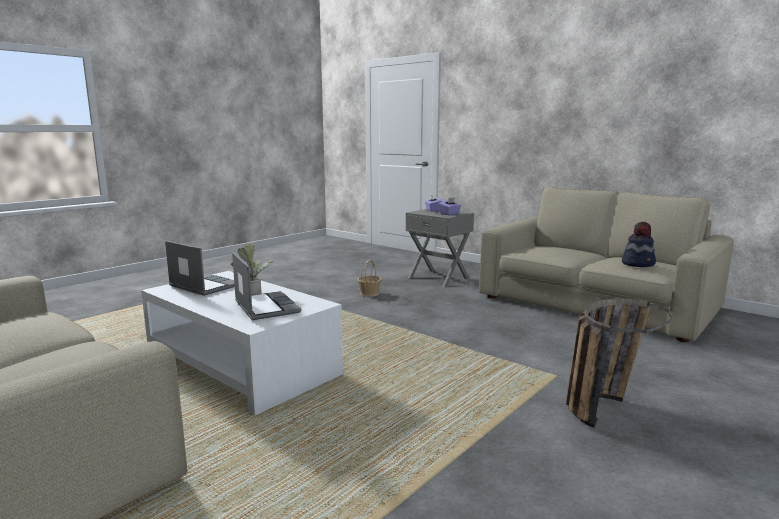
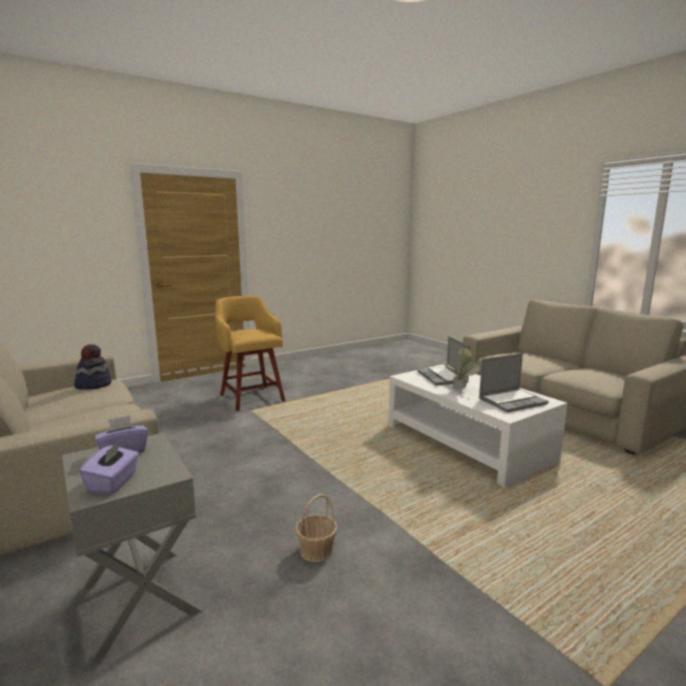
camera: 165 degrees left, 0 degrees up
(203, 286) = (512, 401): laptop -> laptop turned 75 degrees counterclockwise
(603, 404) = (251, 397): basket -> yellow stool

